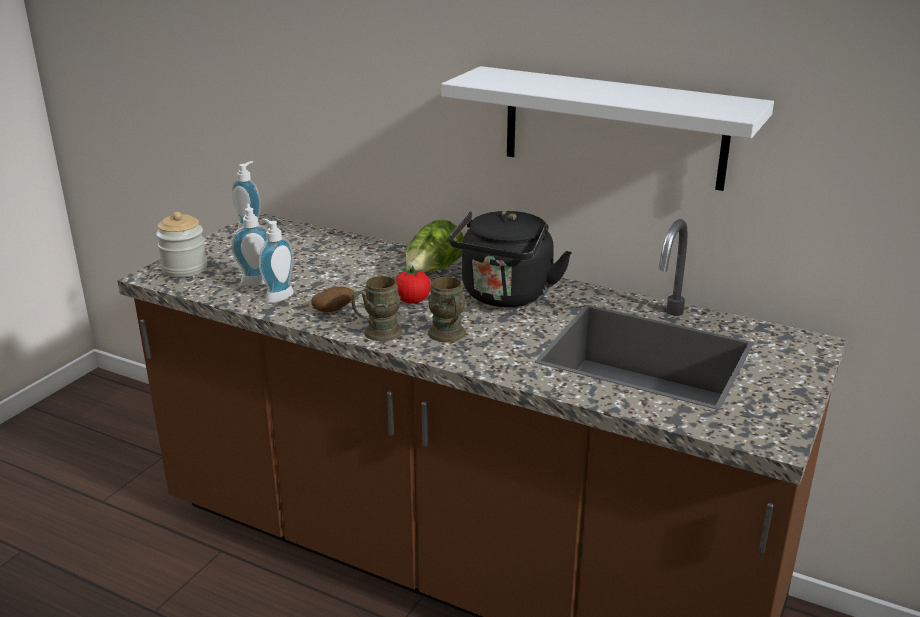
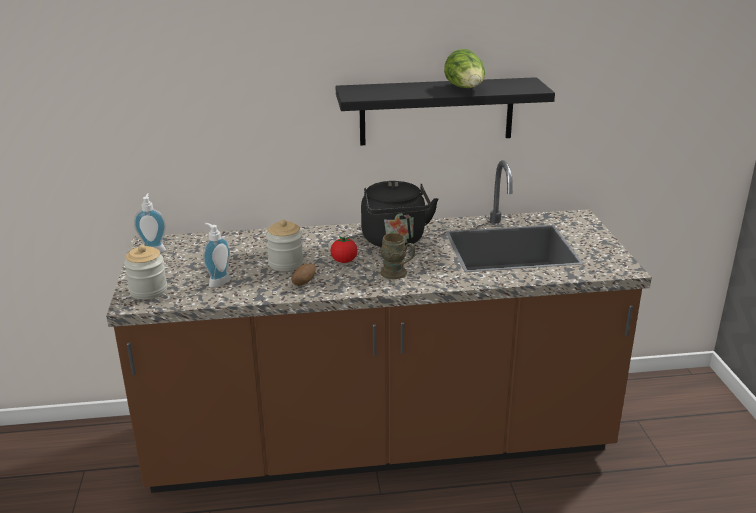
camera: 35 degrees left, 0 degrees up
(277, 296) = (250, 286): soap dispenser -> none
(348, 283) = (286, 263): none -> jar
(377, 334) = (354, 287): brown mug -> none
(433, 271) = (328, 239): lettuce -> lettuce (466, 89)
(613, 127) = (436, 111): white shelf -> black shelf

